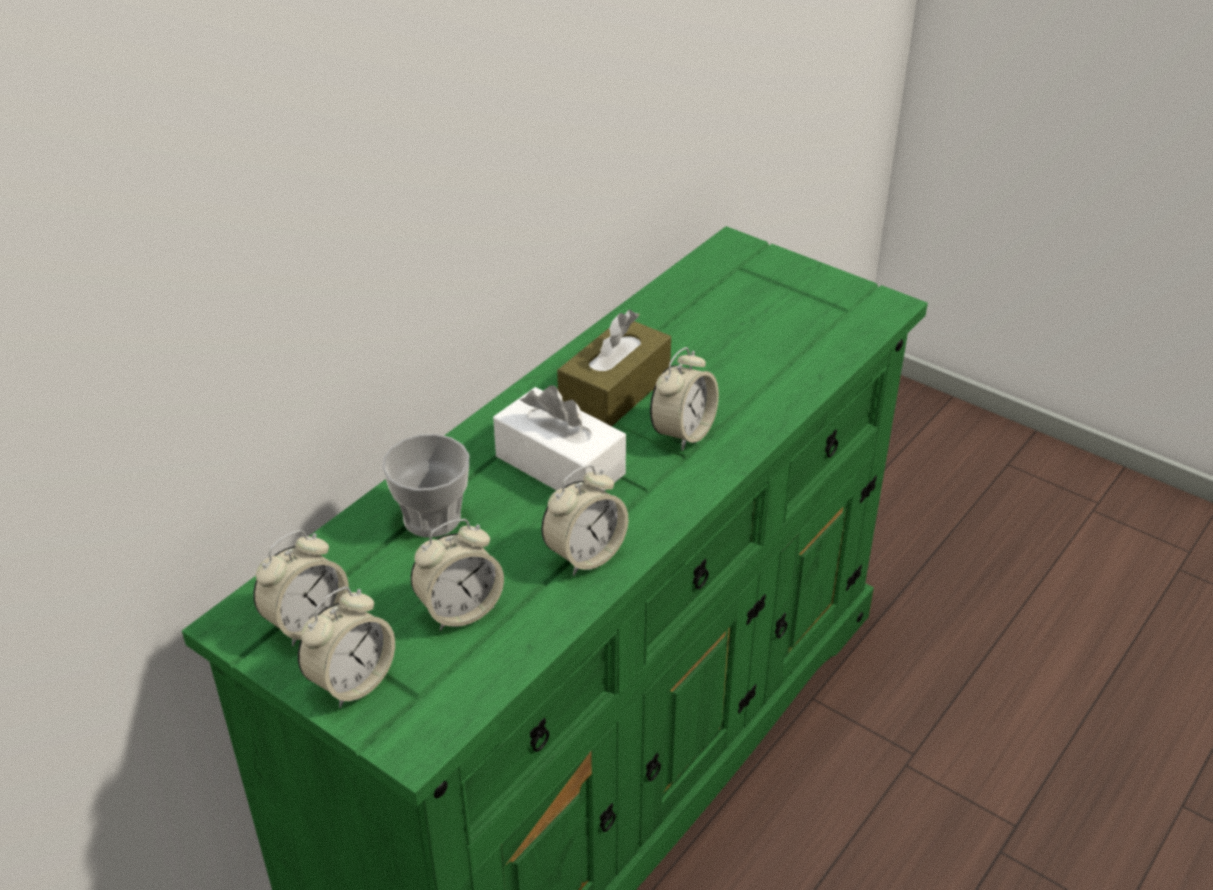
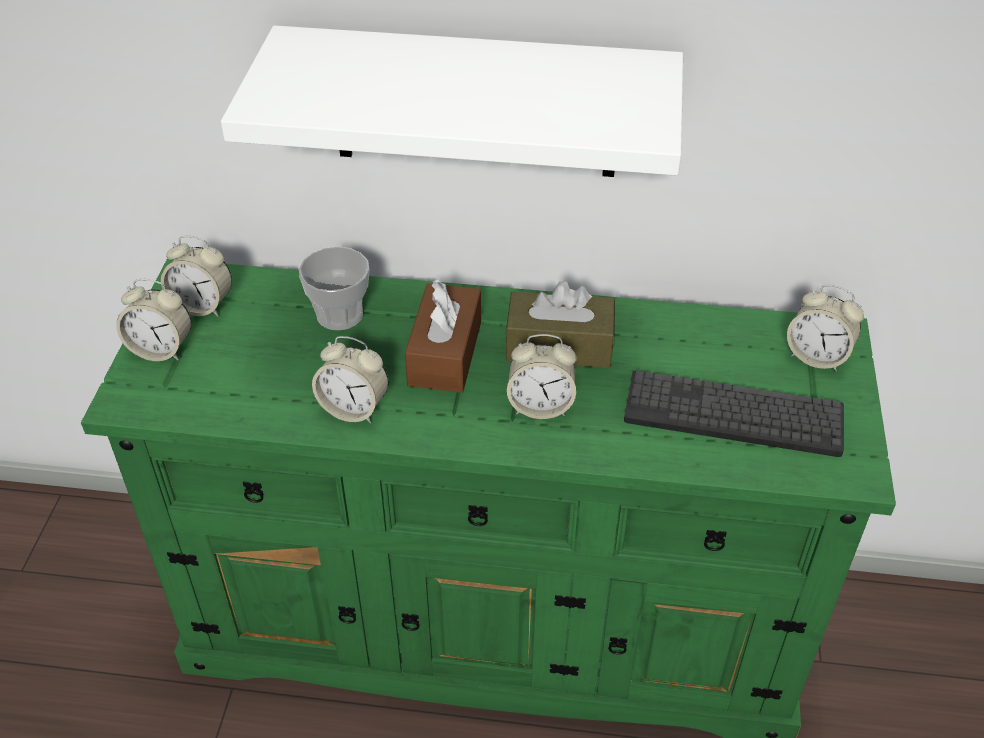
camera: 60 degrees right, 5 degrees up
(445, 202) = (475, 103): none -> white shelf
(460, 610) = (256, 369): alarm clock -> alarm clock (817, 356)
(560, 465) = (445, 353): white tissue box -> brown tissue box
(779, 334) = (733, 415): none -> keyboard

